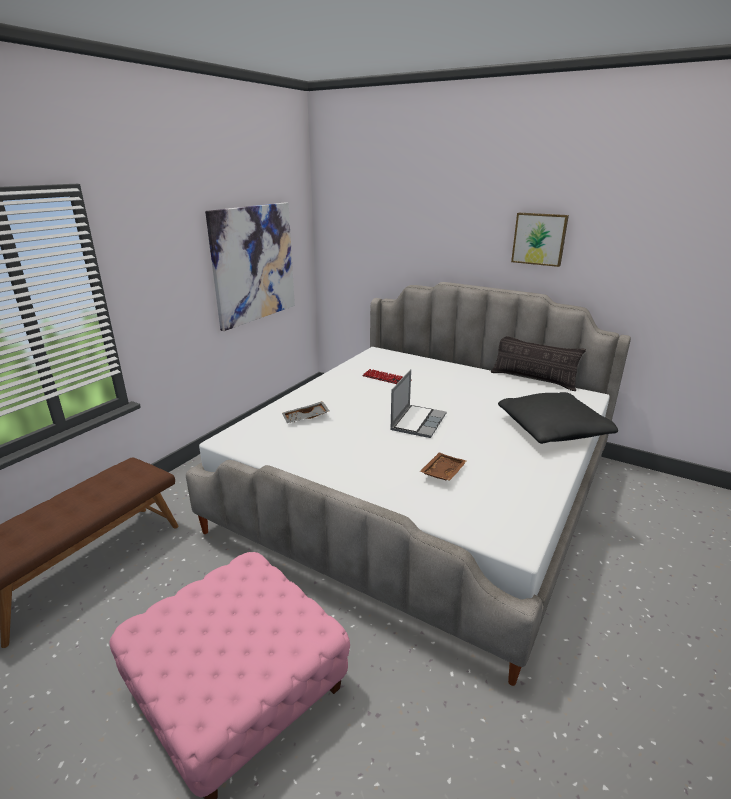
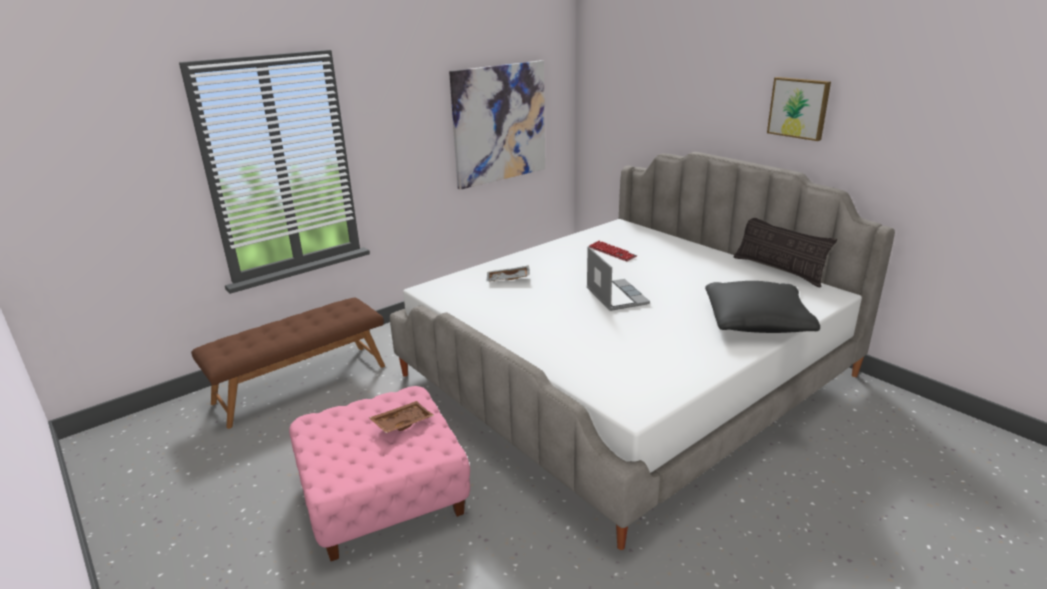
camera: 20 degrees right, 0 degrees up
(418, 422) = (615, 296): laptop -> laptop turned 60 degrees counterclockwise
(442, 472) = (607, 343): brown tray -> brown tray (402, 423)

